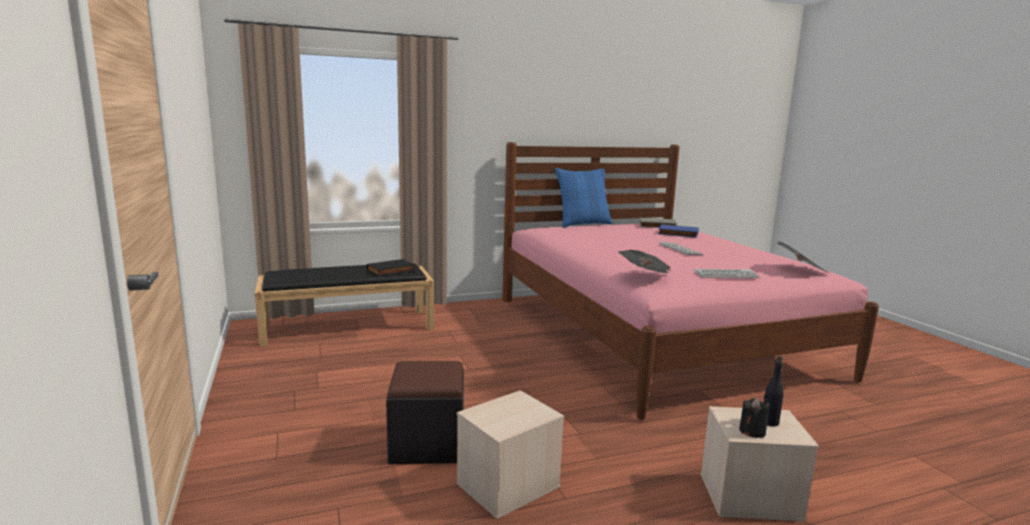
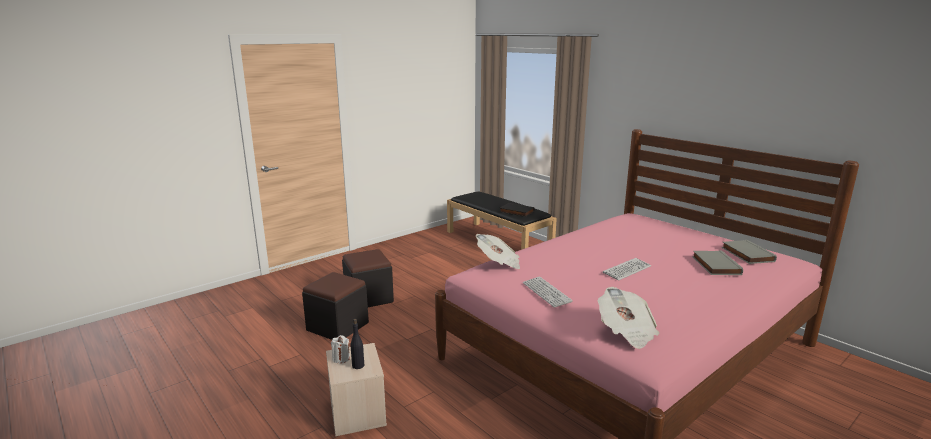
camera: 70 degrees right, 5 degrees up
(508, 486) = (337, 326): beige storage box -> black ottoman
(583, 224) = (691, 227): blue pillow -> none
(677, 234) = (714, 265): blue book -> grey book
(752, 431) = (341, 358): black candle -> white candle

